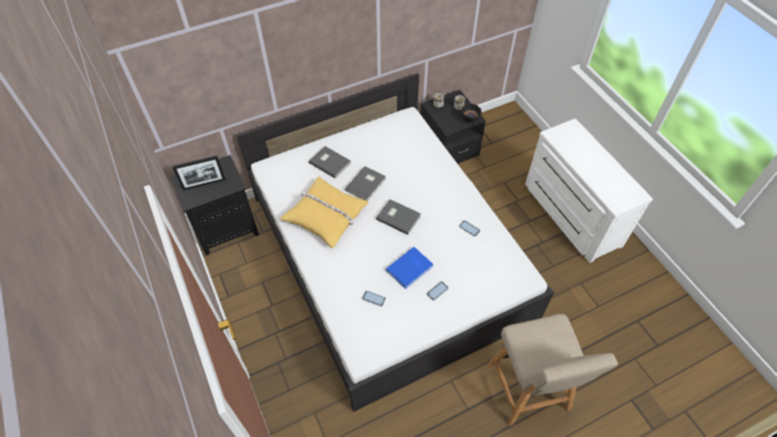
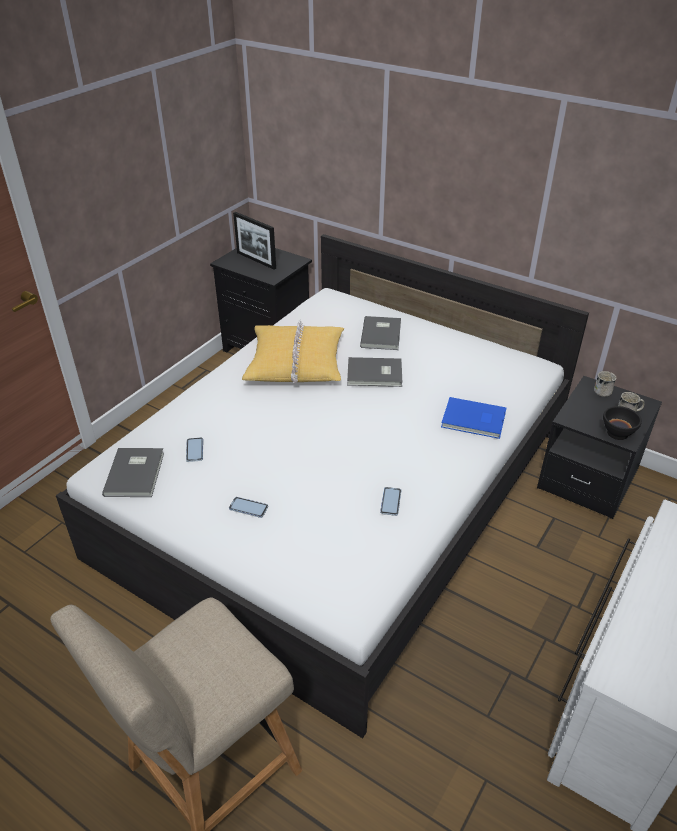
camera: 60 degrees right, 15 degrees down
(398, 216) = (347, 422): grey book -> grey book (136, 473)
(410, 268) = (268, 466): blue book -> blue book (474, 420)

